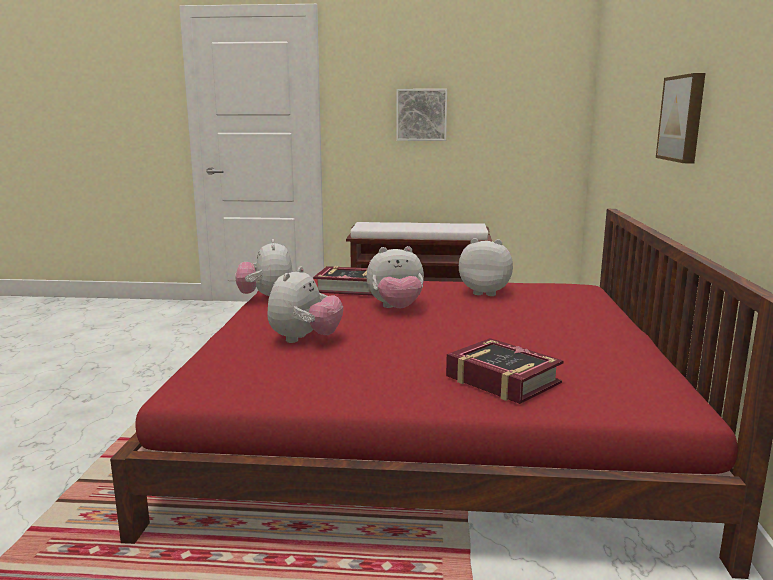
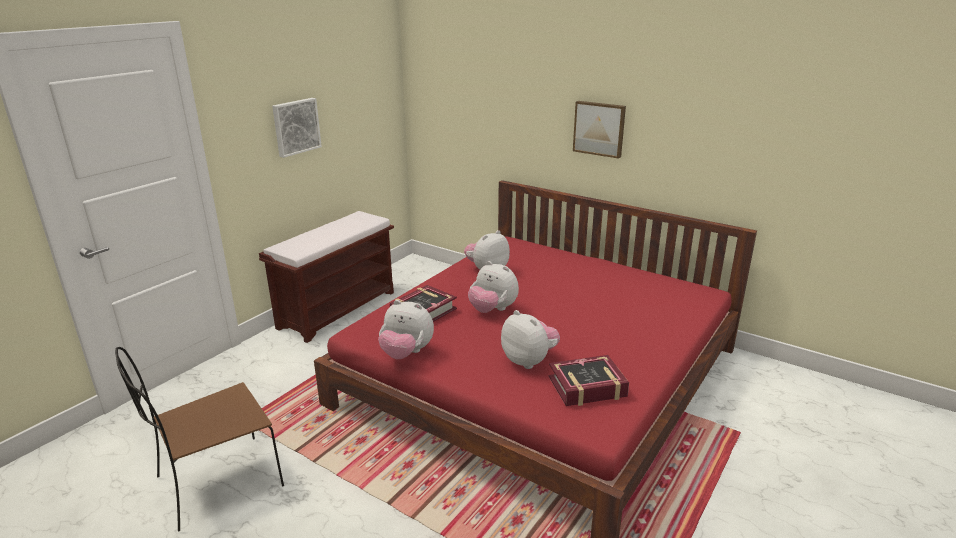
camera: 60 degrees left, 10 degrees up
(147, 347) = (216, 483): none -> brown chair
(396, 308) = (492, 310): plush toy -> plush toy turned 105 degrees clockwise
(502, 380) = (650, 319): book -> book (587, 387)

